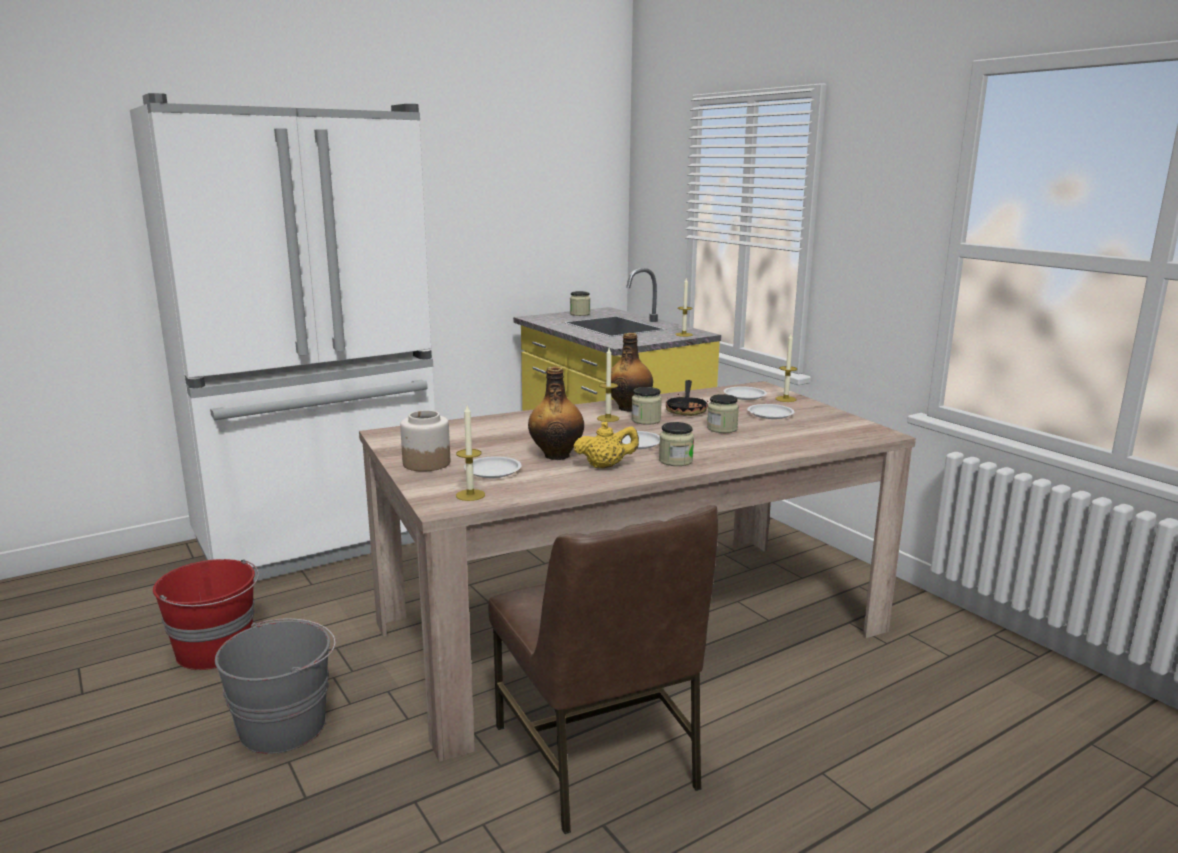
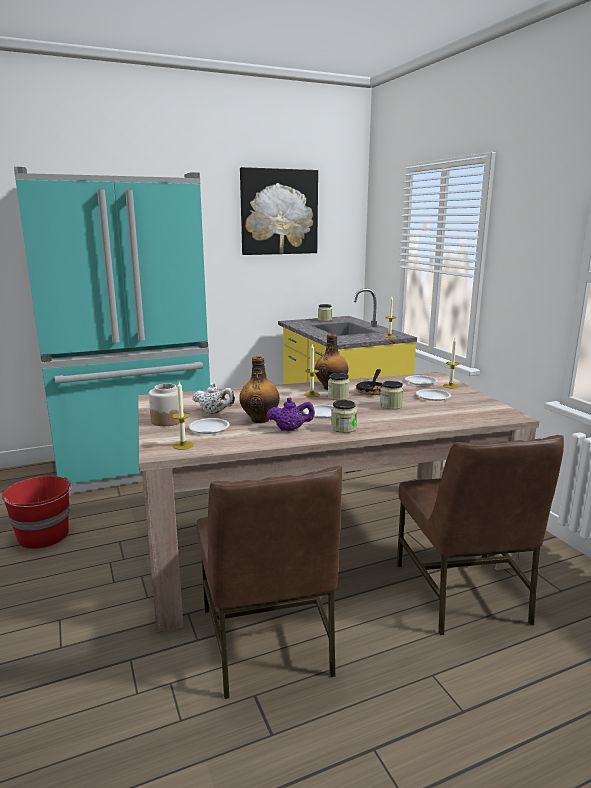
camera: 10 degrees right, 0 degrees up
(284, 725) = (66, 593): grey bucket -> none
(321, 541) = (136, 467): white fridge -> turquoise fridge
(486, 449) = (214, 412): none -> white teapot
(511, 159) = (279, 212): none -> picture
(605, 466) = (290, 429): yellow teapot -> purple teapot
(831, 671) = (462, 594): none -> brown chair

